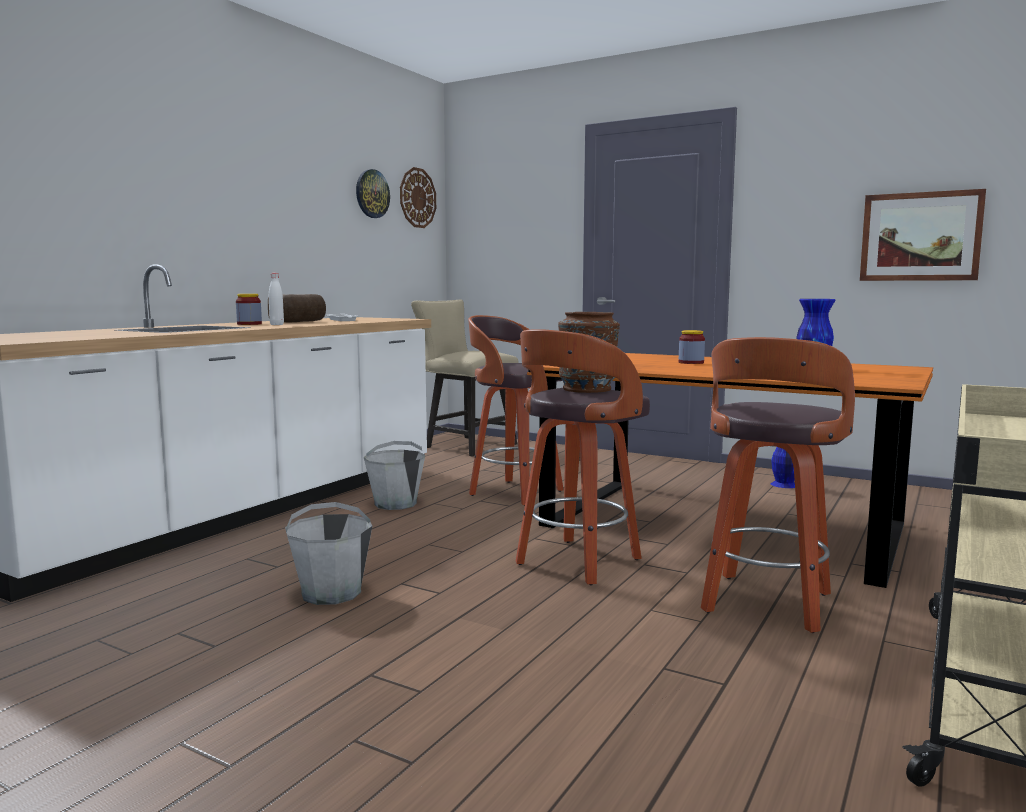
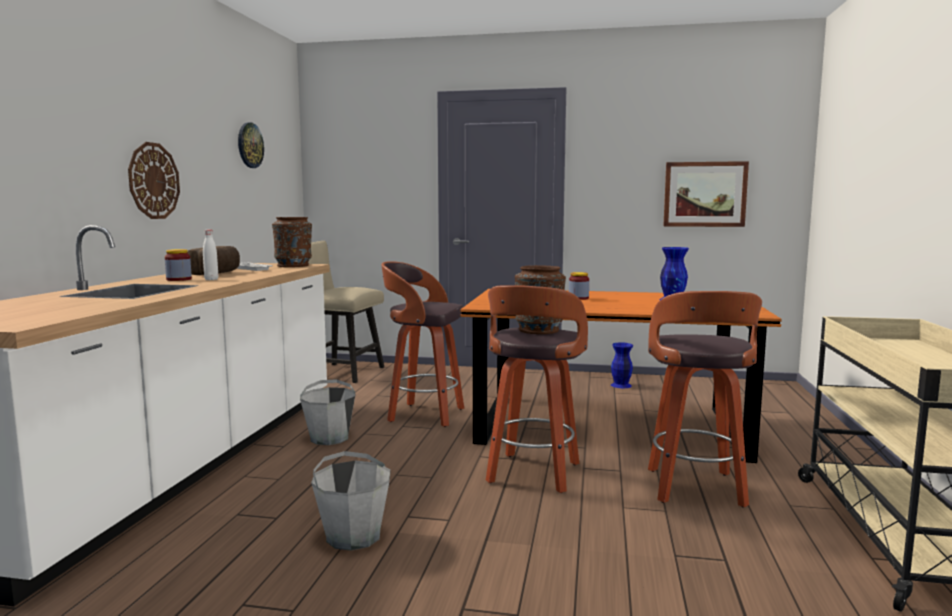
camera: 20 degrees left, 0 degrees up
(391, 319) = (293, 265): none -> brown vase
(417, 198) = (282, 148): wall clock -> wall clock (153, 181)

